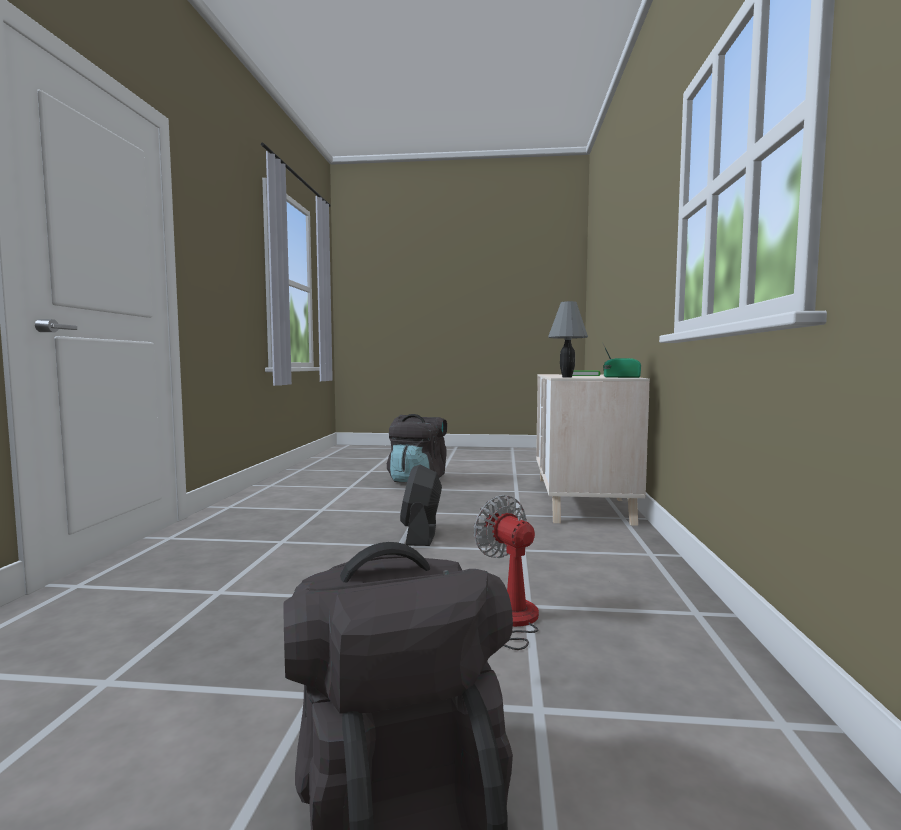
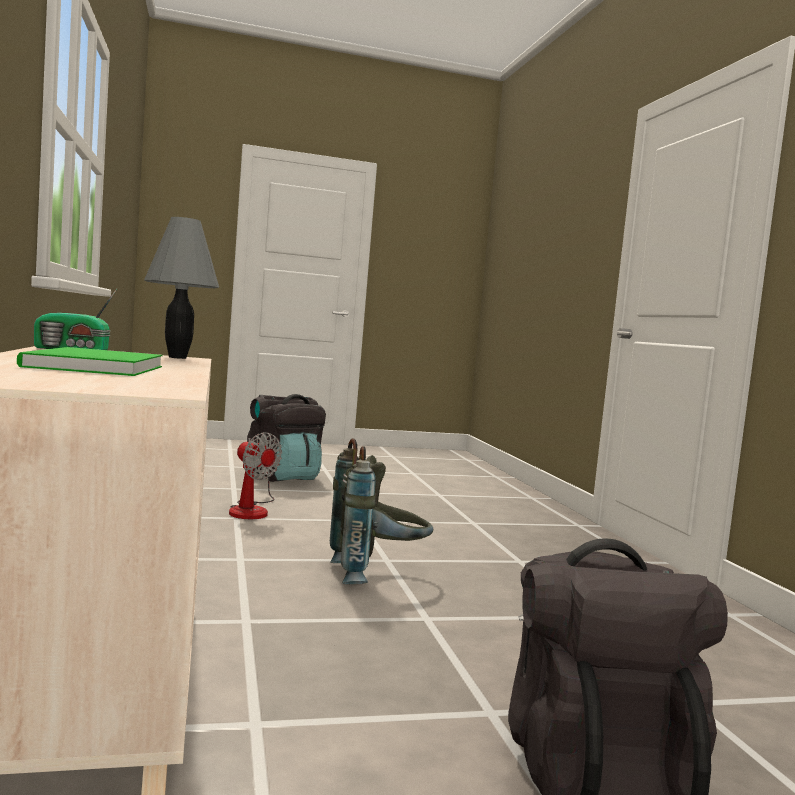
camera: 160 degrees right, 0 degrees up
(421, 535) = (376, 574): black fan -> grey backpack

